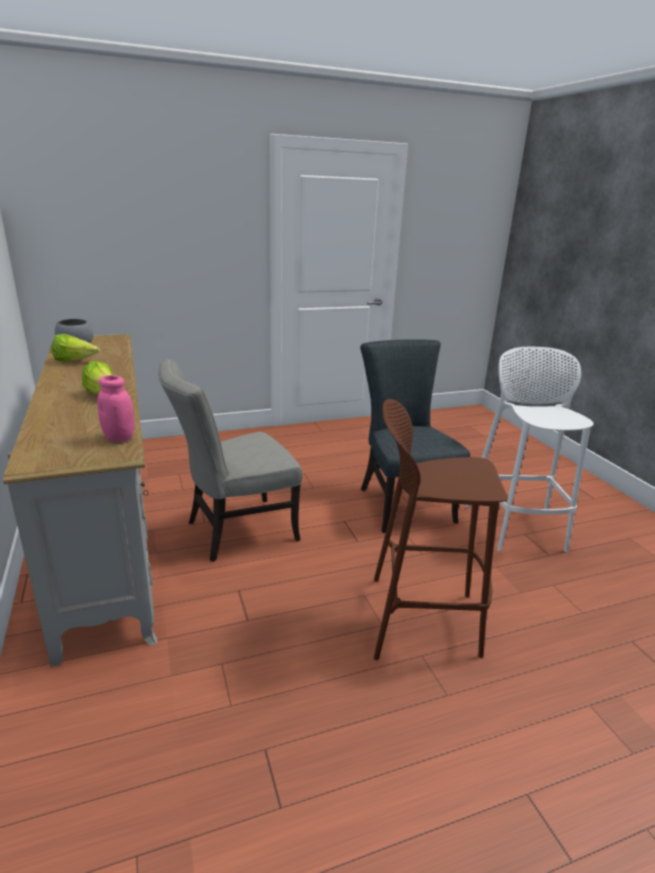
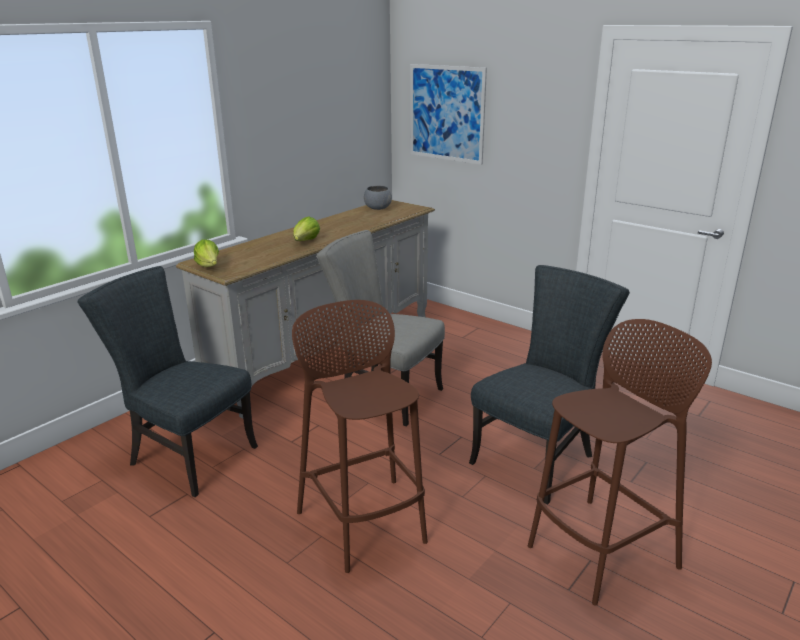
camera: 60 degrees right, 0 degrees up
(74, 361) = (350, 217): lettuce -> lettuce (209, 267)
(99, 227) = (446, 113): none -> picture
(119, 438) = (248, 266): pink jar -> none
(177, 724) = (186, 455): none -> grey chair
(518, 526) = (600, 551): white stool -> brown stool

